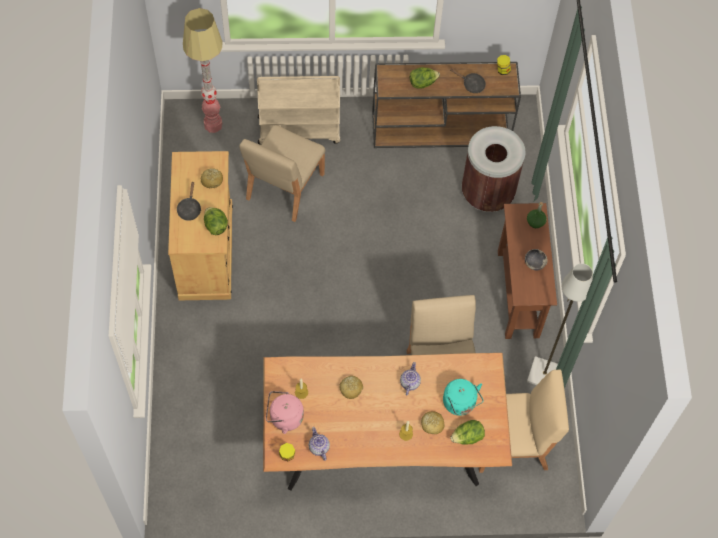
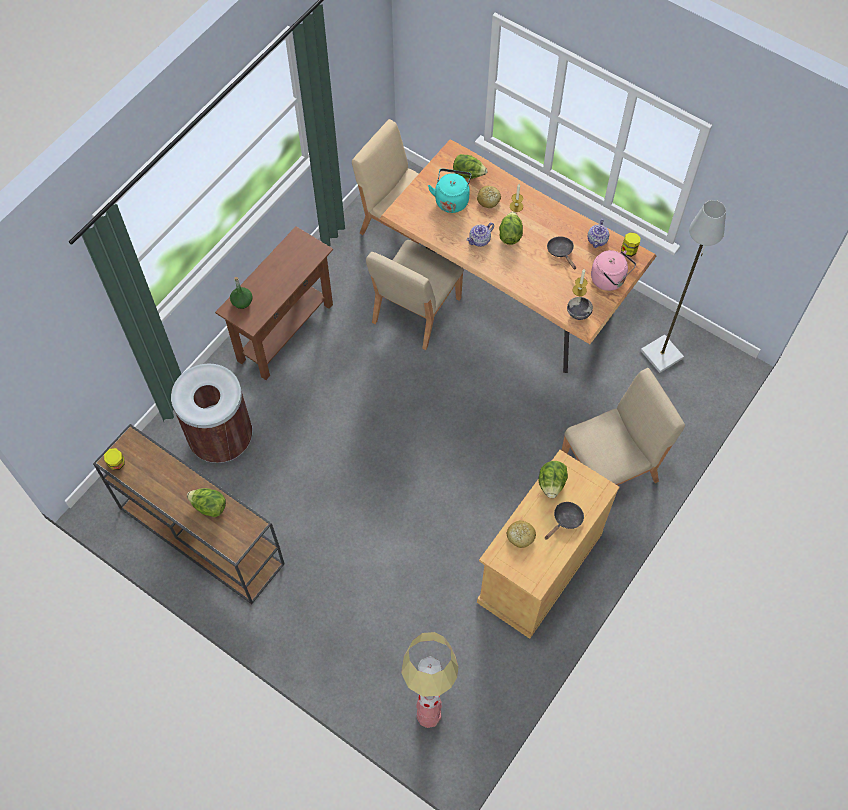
camera: 140 degrees left, 0 degrees up
(284, 187) = (409, 584): beige chair -> beige chair (610, 468)
(299, 129) = (341, 640): beige cart -> none
(351, 388) = (533, 266): bread -> none
(390, 404) = (510, 235): none -> lettuce
(471, 84) = (163, 470): black frying pan -> black frying pan (561, 252)
(534, 263) = (280, 268): bowl -> bowl (578, 314)
(543, 374) = (329, 258): grey floor lamp -> grey floor lamp (662, 354)

